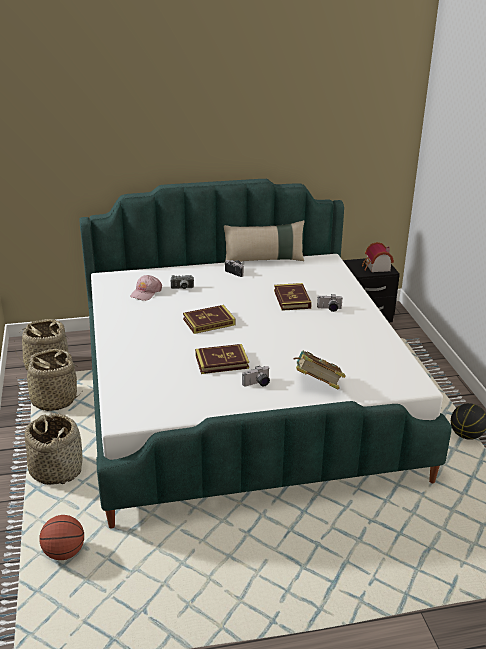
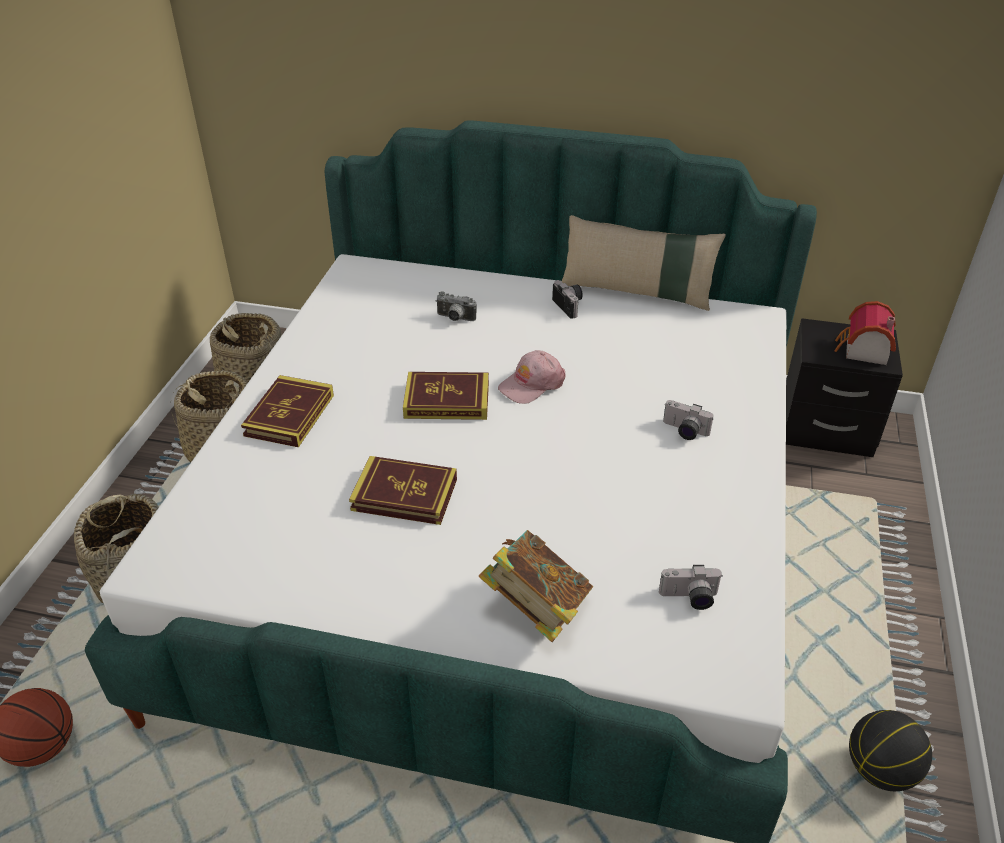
camera: 25 degrees right, 10 degrees up
(146, 292) = (391, 312): pink cap -> pink cap (531, 384)
(257, 384) = (429, 567): camera -> camera (689, 598)
(292, 299) = (628, 390): book -> book (289, 415)

